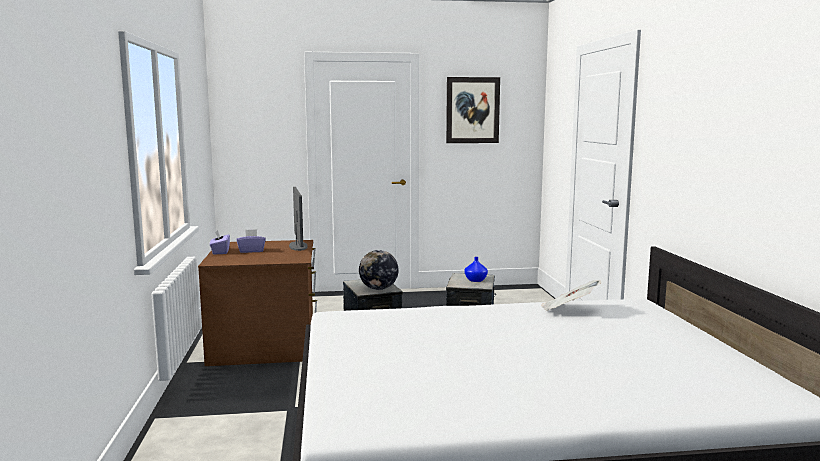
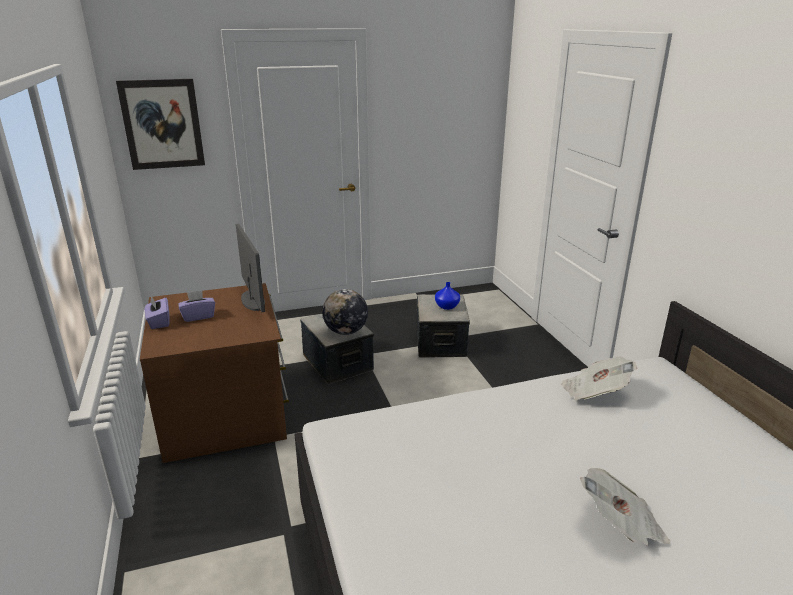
camera: 10 degrees left, 15 degrees up
(472, 110) = (428, 98): picture -> picture (162, 124)
(544, 368) = (621, 525): none -> newspaper

